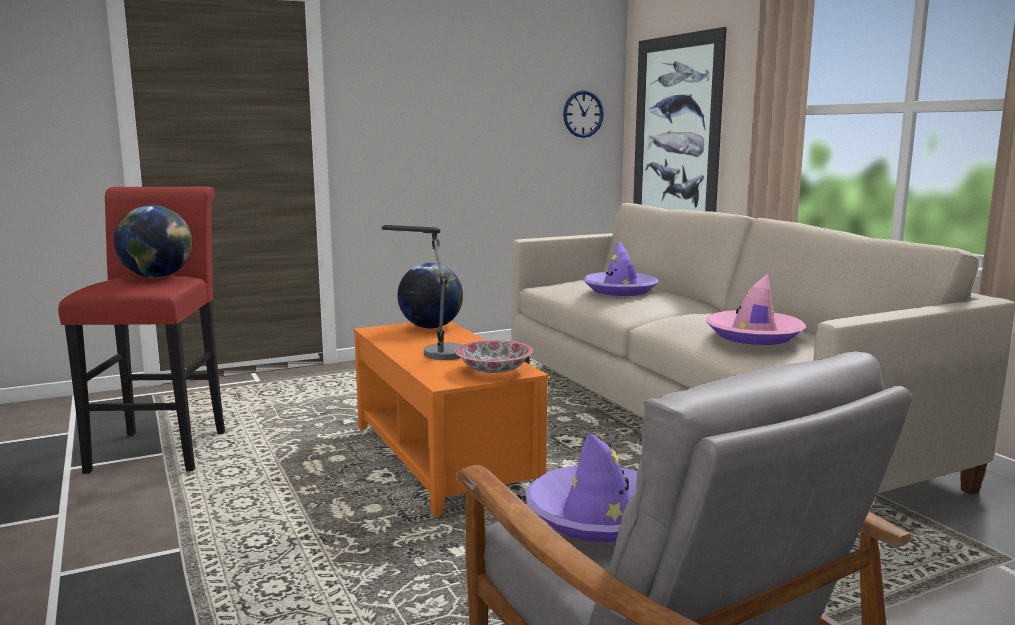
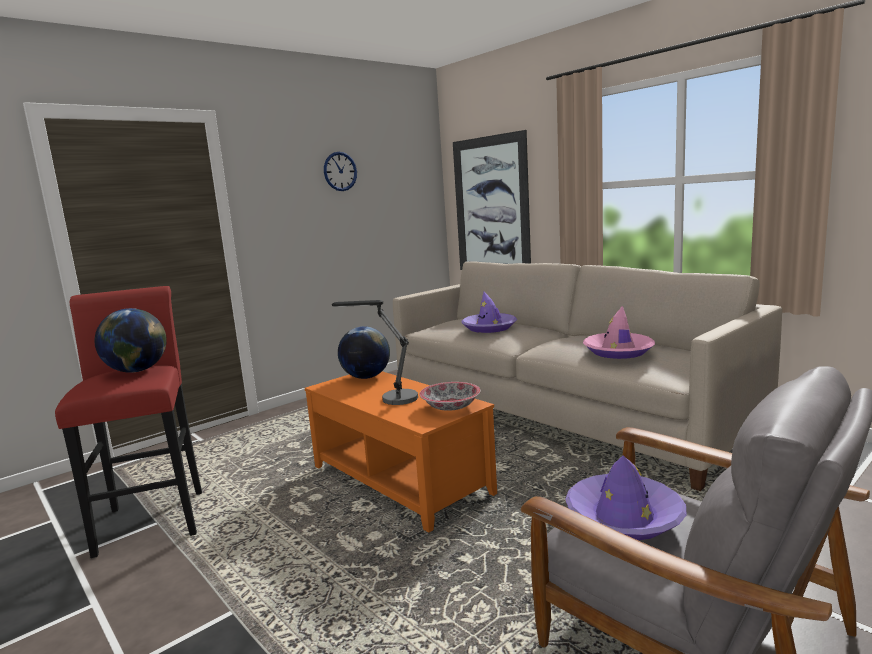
camera: 15 degrees left, 0 degrees up
(583, 114) = (417, 198): wall clock -> wall clock (340, 171)

